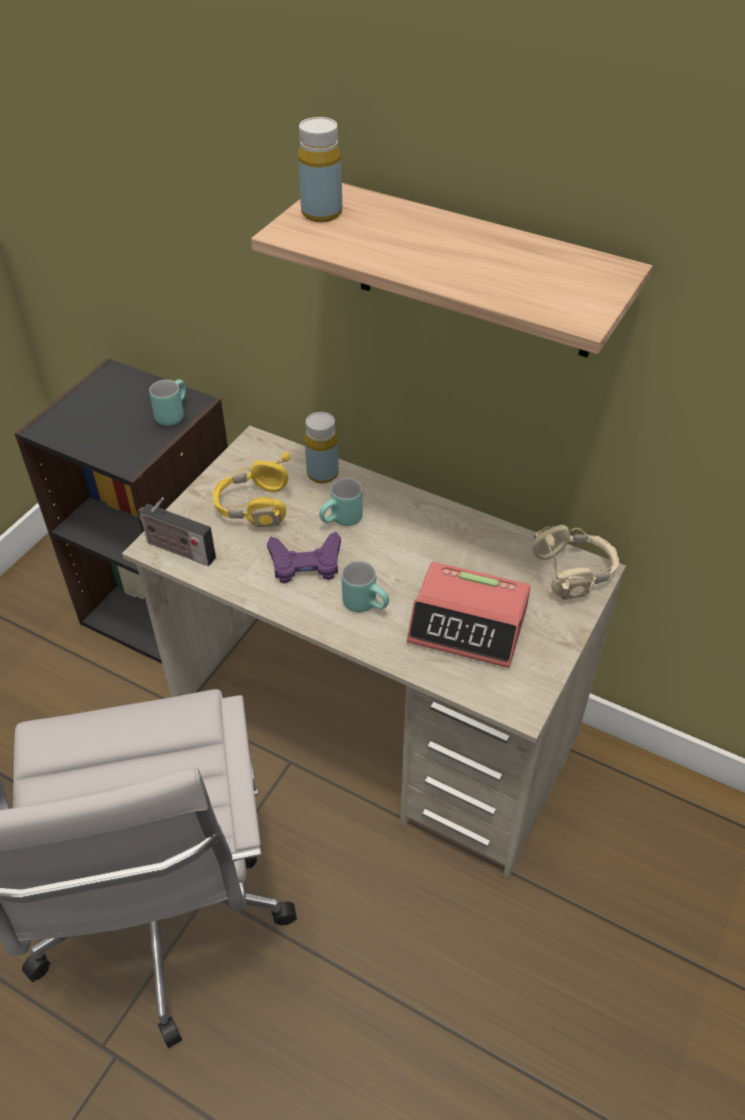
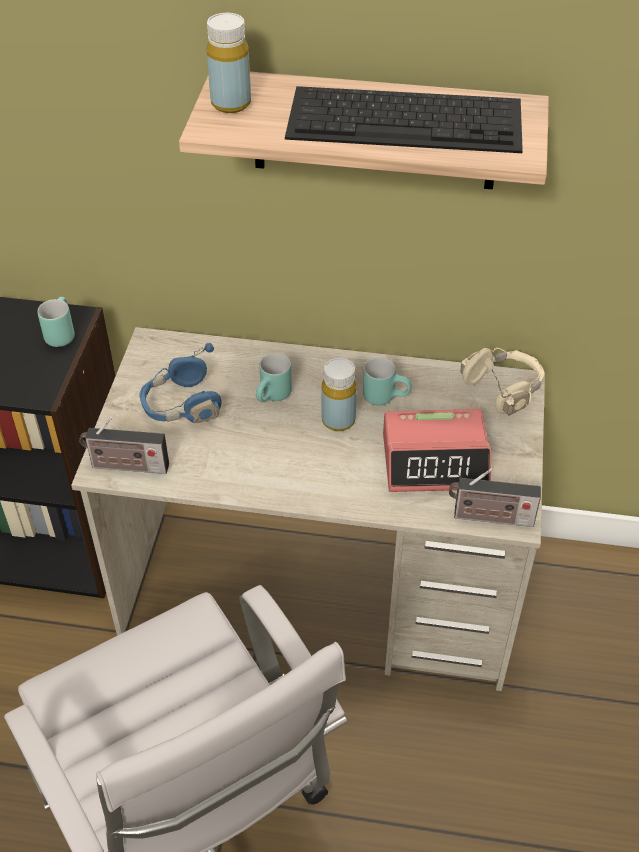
camera: 20 degrees left, 0 degrees up
(254, 507) = (181, 405): yellow headphones -> blue headphones
(305, 563) = (259, 445): purple game controller -> none
(322, 474) = (232, 357): yellow bottle -> yellow bottle (338, 420)
(367, 604) = (335, 467): turquoise mug -> turquoise mug (386, 396)
(486, 260) = (407, 119): none -> keyboard
(496, 696) = (489, 517): none -> radio

